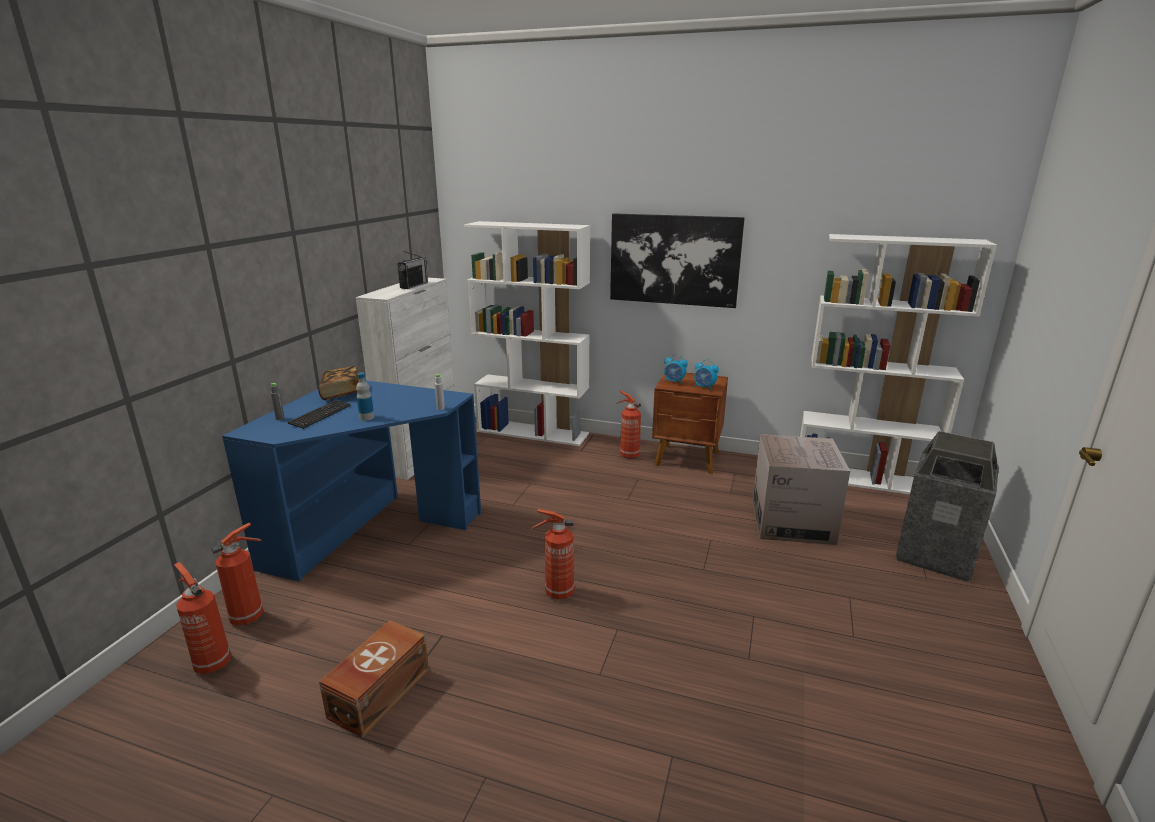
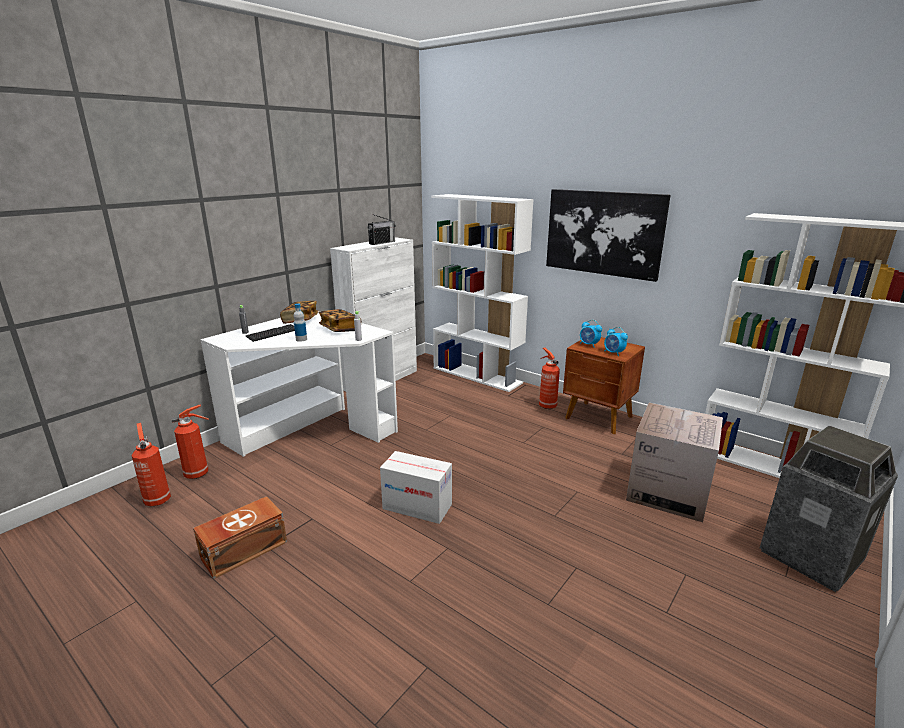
camera: 20 degrees right, 0 degrees up
(371, 531) = (311, 430): blue desk -> white desk
(405, 398) = (340, 329): none -> book
(557, 592) = (417, 506): fire extinguisher -> cardboard box

